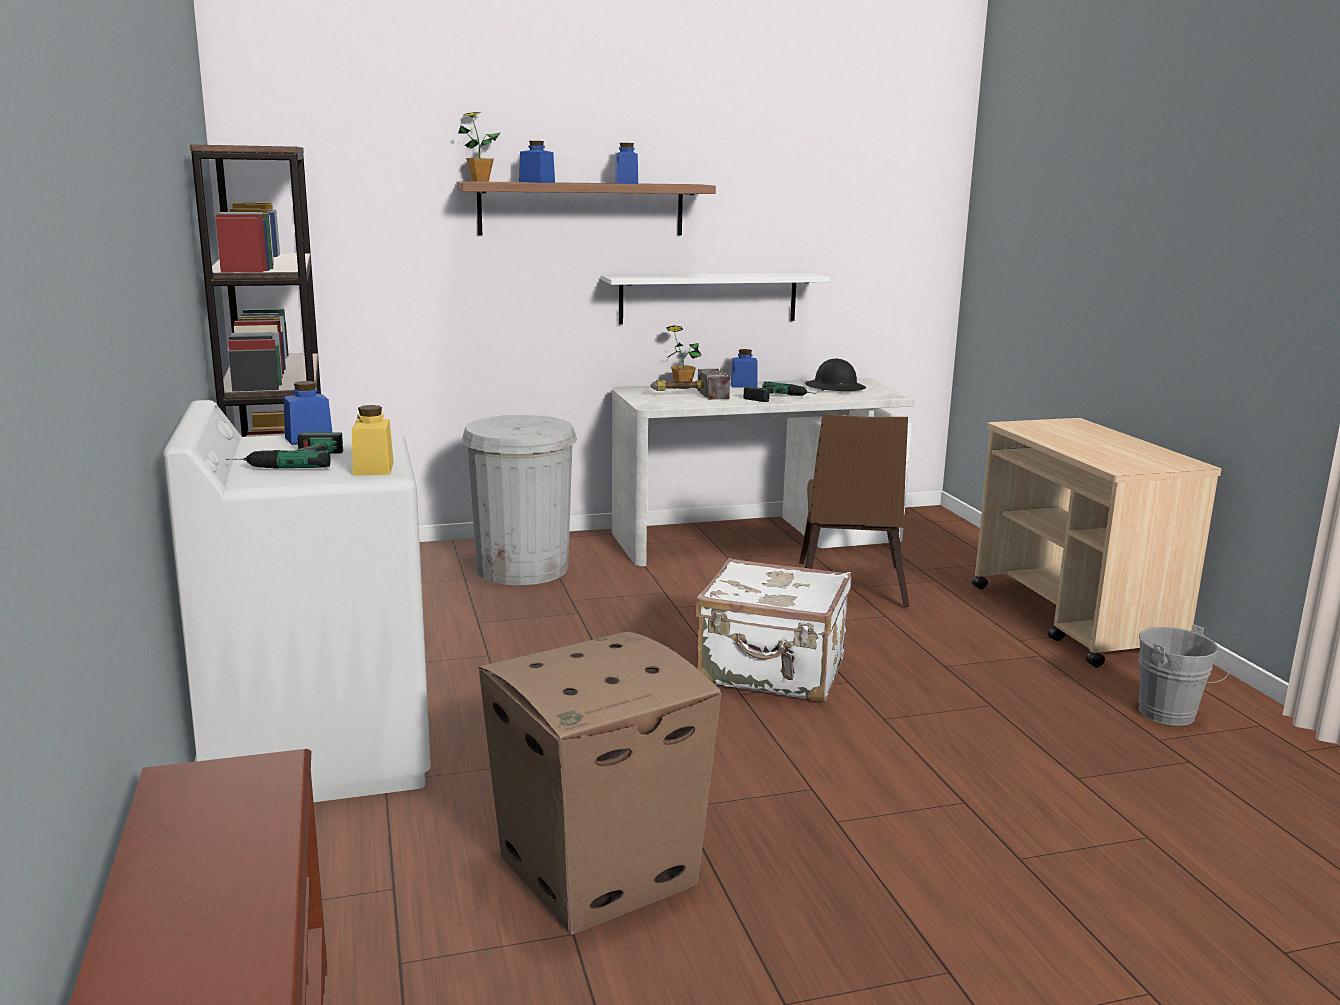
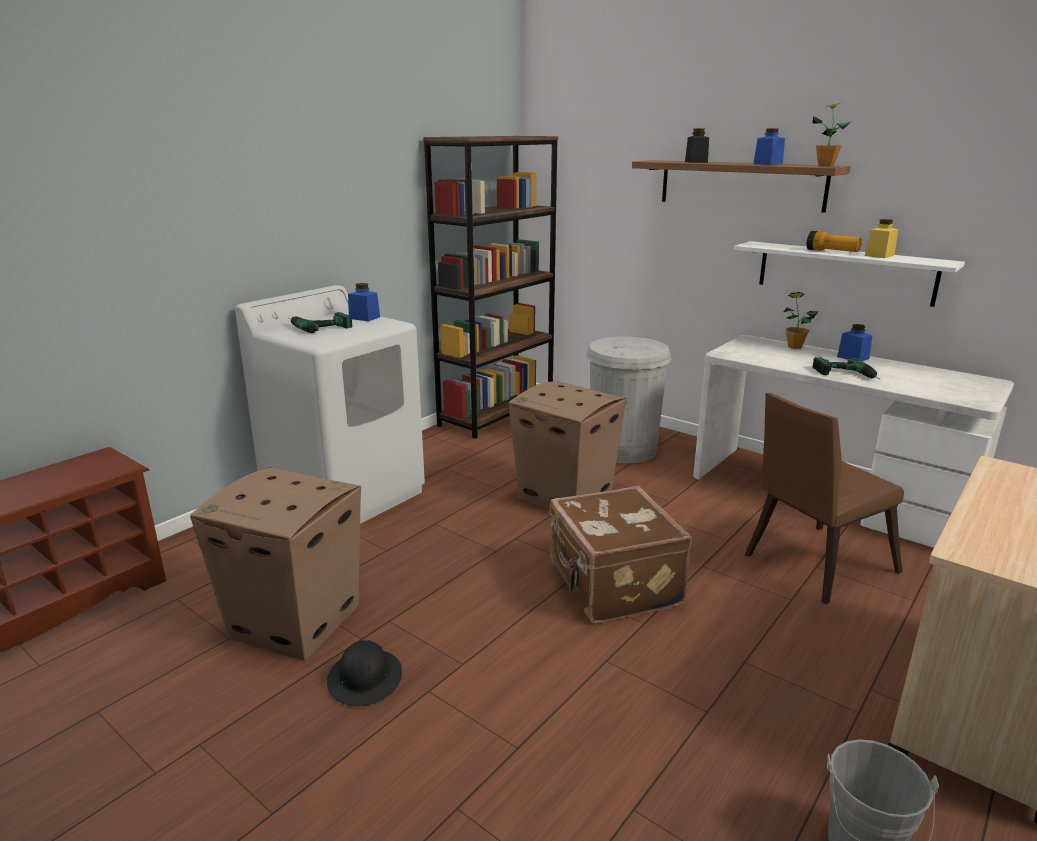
camera: 55 degrees right, 5 degrees up
(373, 469) = (324, 340): yellow jar -> yellow jar (879, 255)
(480, 181) = (661, 160): potted plant -> potted plant (825, 166)
(537, 182) = (696, 162): blue jar -> black jar
(571, 629) = (566, 496): none -> cardboard box
(687, 395) = (775, 353): hammer -> none
(708, 276) = (832, 252): none -> flashlight
(772, 672) = (612, 586): white suitcase -> brown suitcase
(835, 388) = (936, 381): black hard hat -> black hard hat (365, 678)

